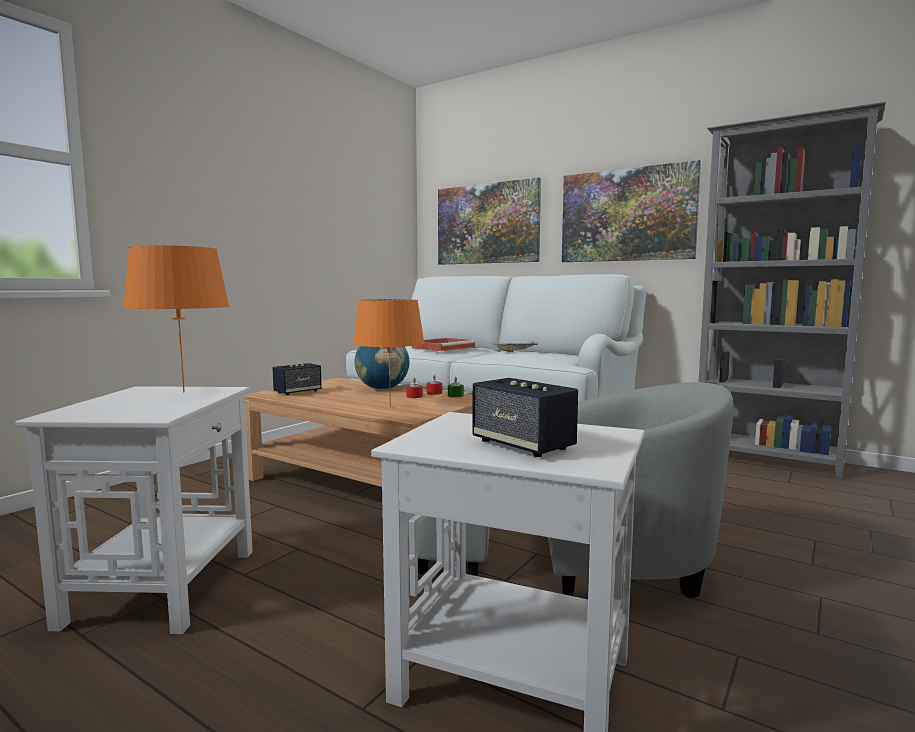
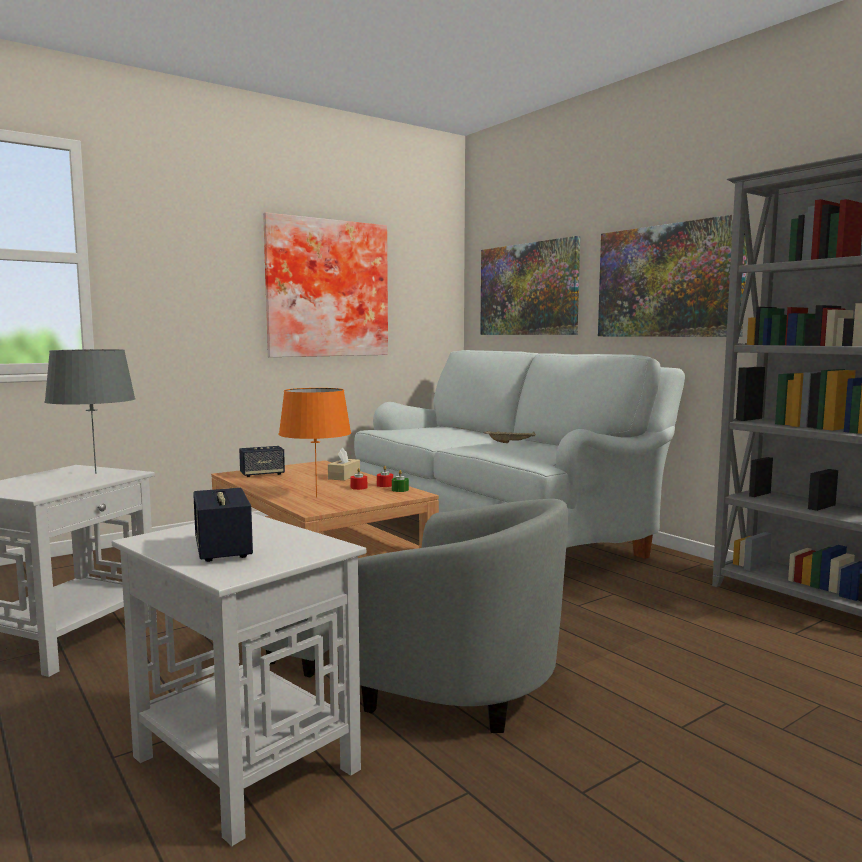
camera: 20 degrees right, 0 degrees up
(183, 392) = (95, 473): orange table lamp -> grey table lamp
(313, 215) = (326, 288): none -> picture
(382, 389) = (344, 476): globe -> beige tissue box
(444, 347) = (448, 432): red tray -> none

